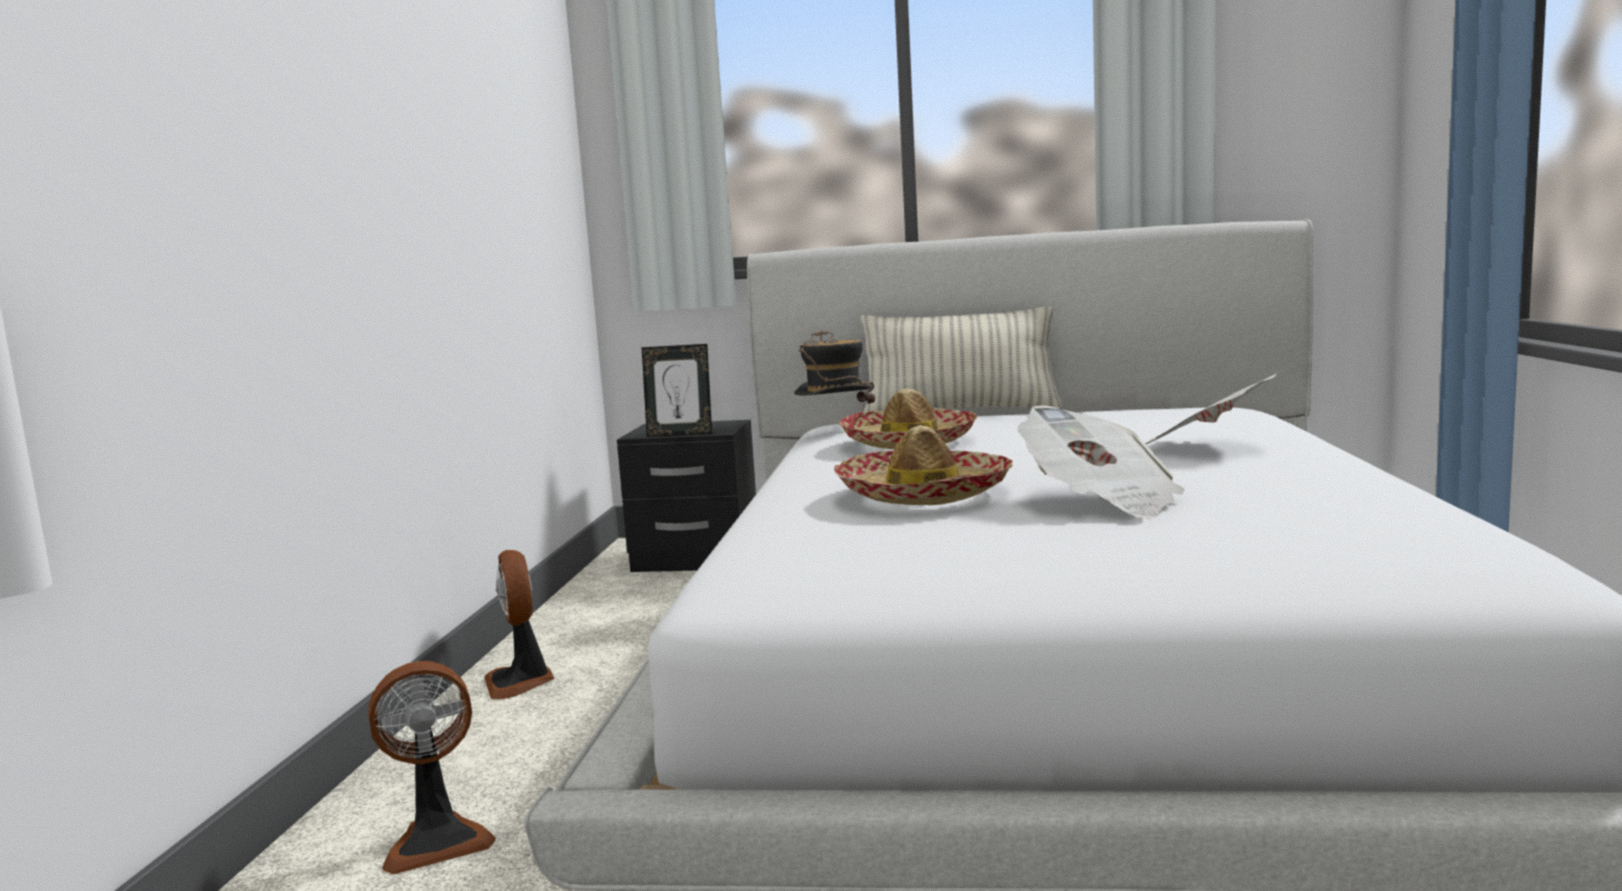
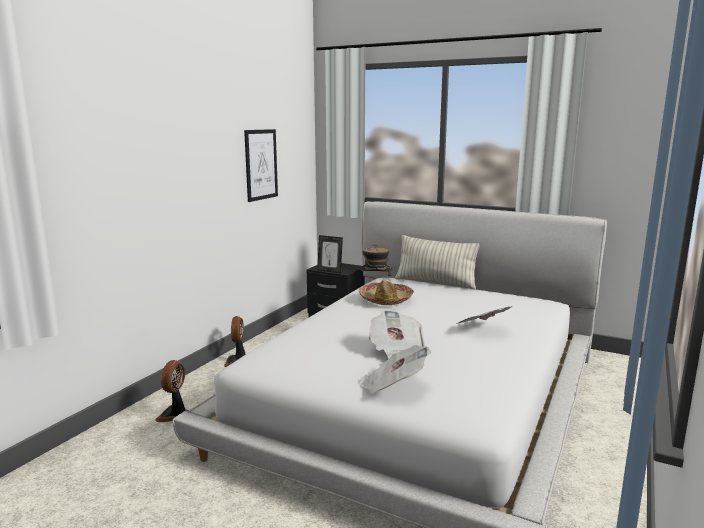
camera: 20 degrees right, 5 degrees up
(437, 841) = (175, 415): fan -> fan turned 105 degrees clockwise
(494, 159) = (261, 164): none -> picture
(924, 494) = (348, 333): hat -> none
(1211, 551) = (393, 385): none -> newspaper

